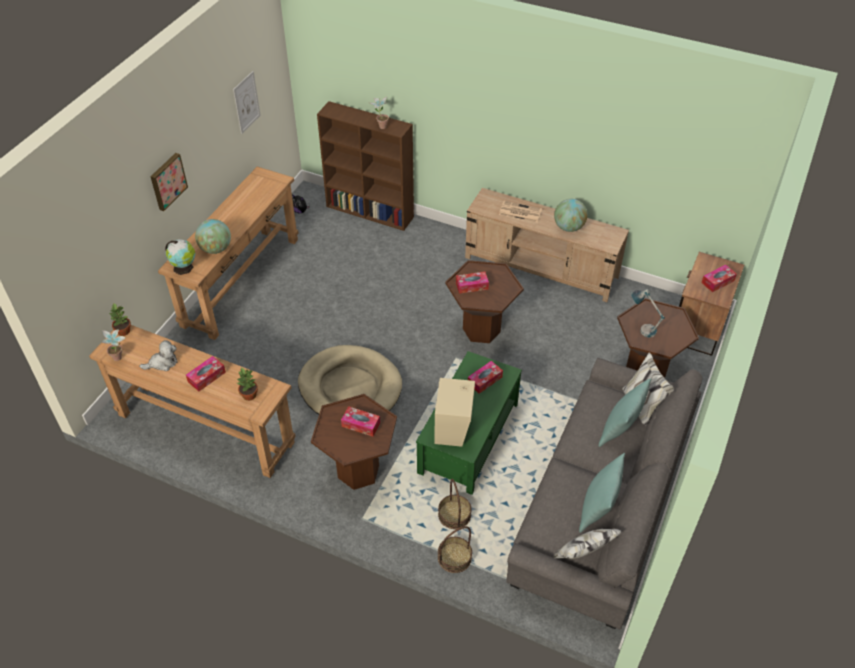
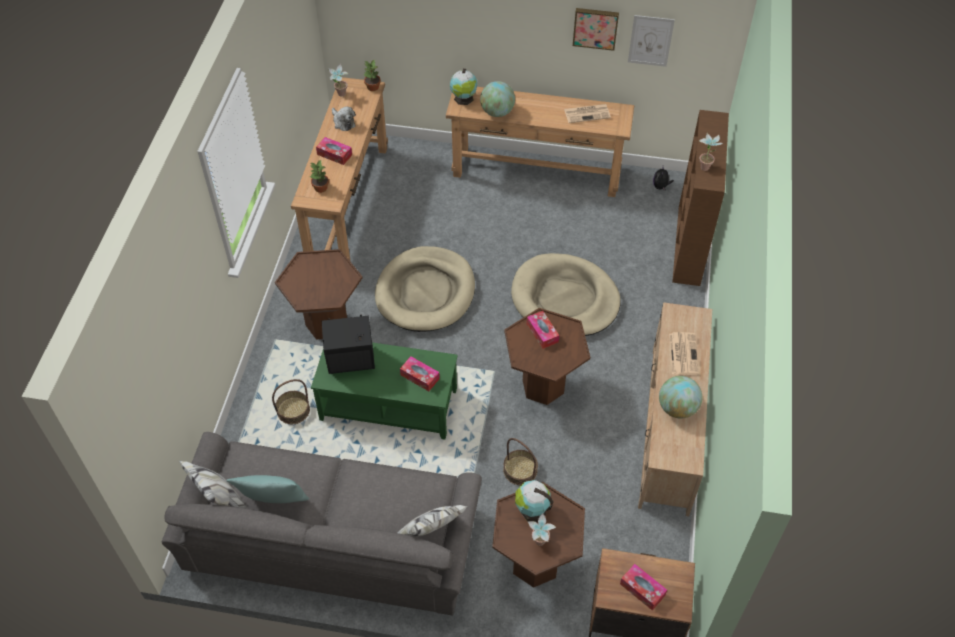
camera: 75 degrees right, 5 degrees up
(167, 181) = (503, 26): picture -> picture (595, 27)
(251, 194) = (587, 113): none -> newspaper
(361, 424) = (325, 283): tissue box -> none
(396, 296) = (565, 299): none -> beige dog bed
(453, 426) = (352, 362): beige speaker -> black speaker
(454, 557) = (246, 420): basket -> basket (520, 470)
(620, 430) = (382, 513): turquoise pillow -> none
(641, 328) = (532, 510): table lamp -> globe
(672, 330) = (539, 544): none -> potted plant

